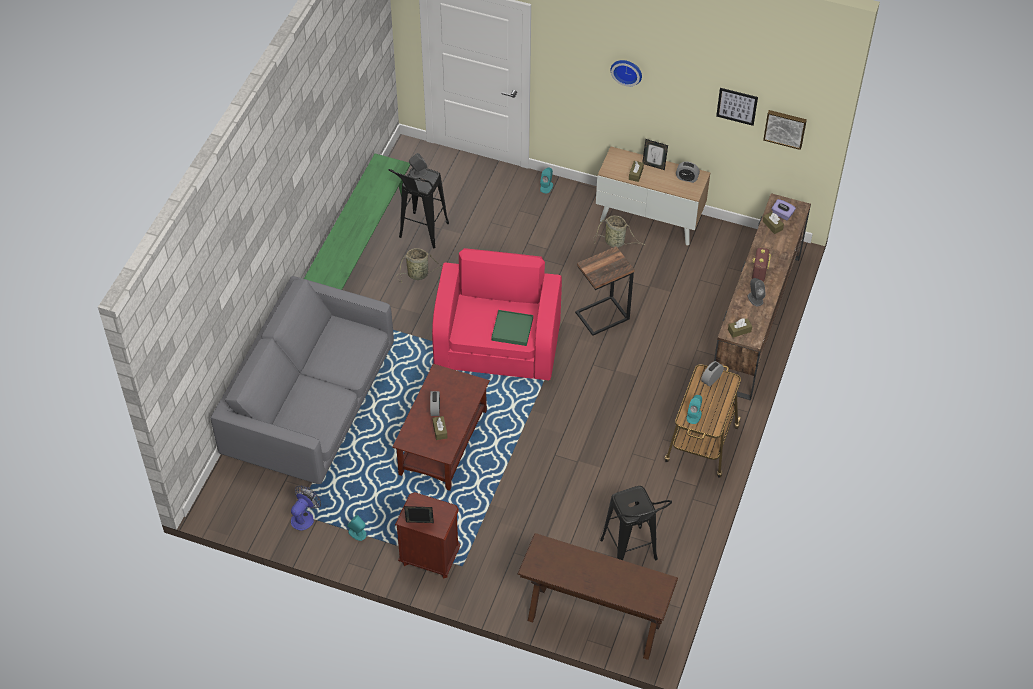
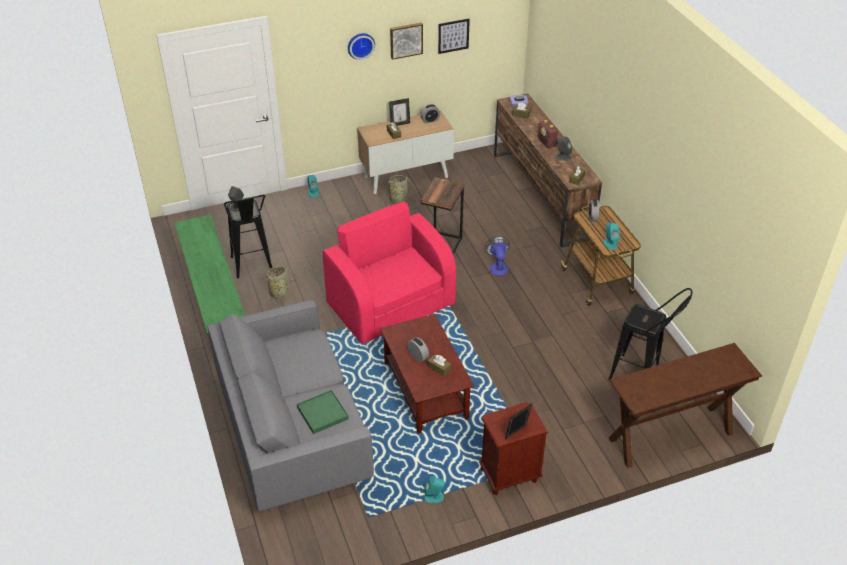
camera: 40 degrees left, 10 degrees down
(304, 517) = (378, 515): fan -> fan (497, 266)
(512, 329) = (412, 273): green tray -> green tray (322, 413)
(785, 128) = (492, 38): picture -> picture (406, 40)

